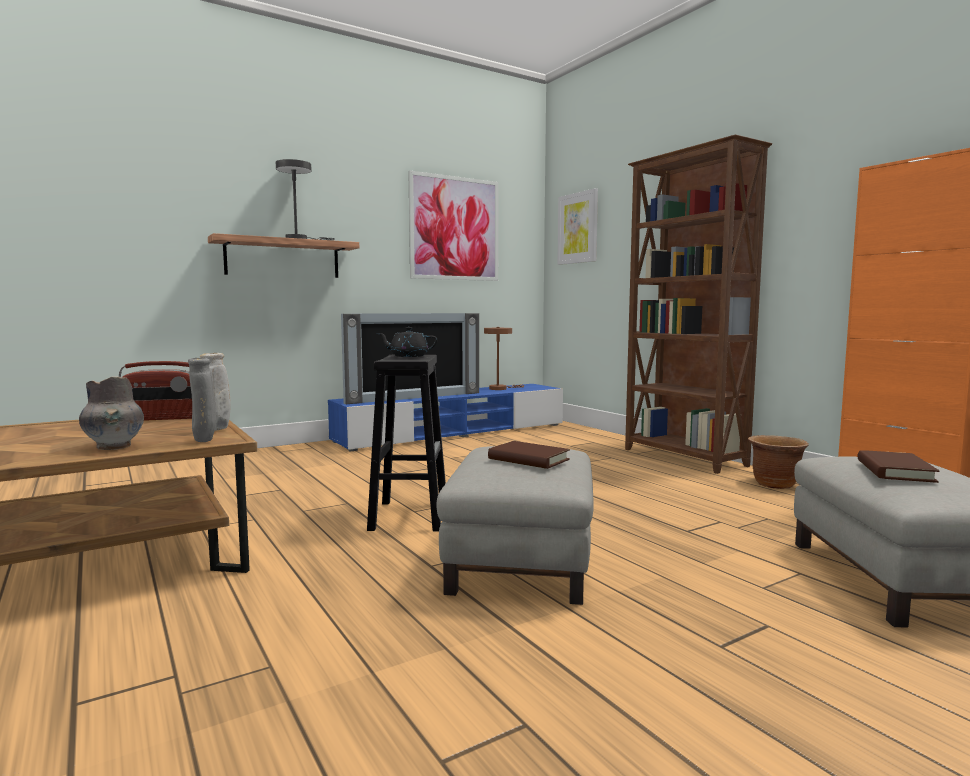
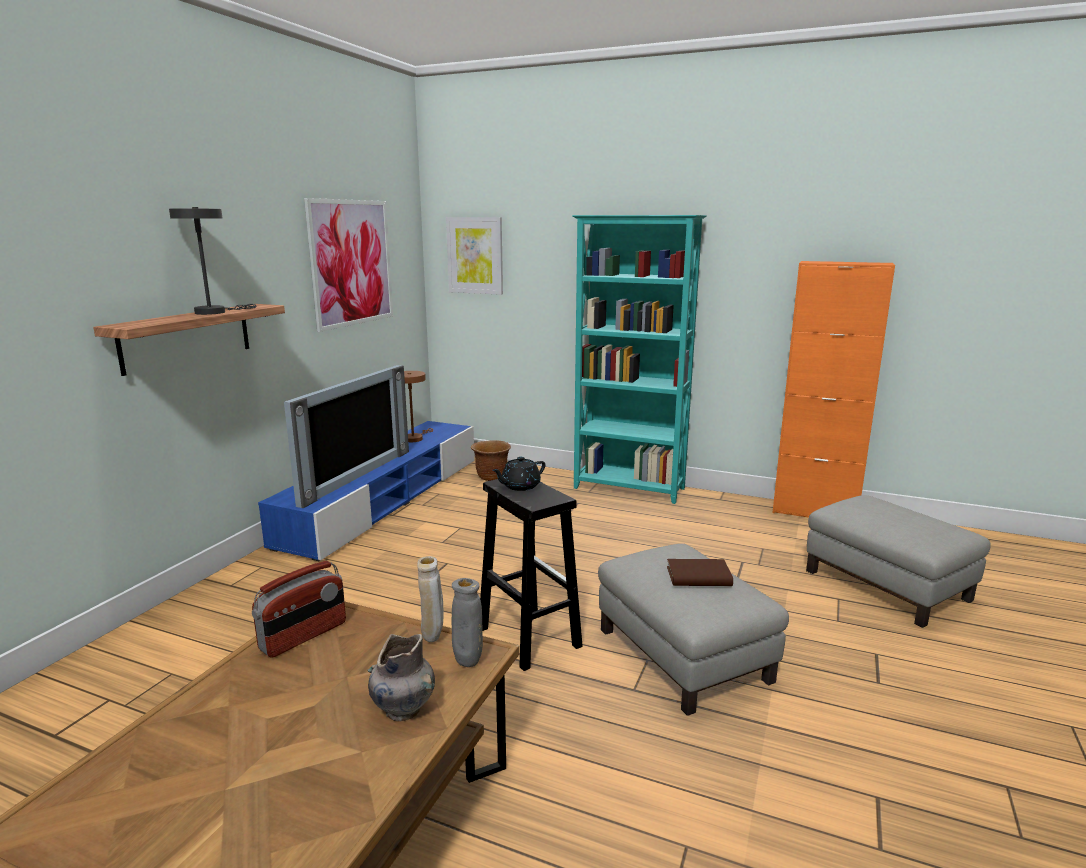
camera: 35 degrees left, 10 degrees up
(684, 458) = (629, 489): brown bookcase -> turquoise bookcase
(774, 484) = (723, 506): brown planter -> brown planter (491, 477)
(894, 471) = (892, 520): brown book -> none

